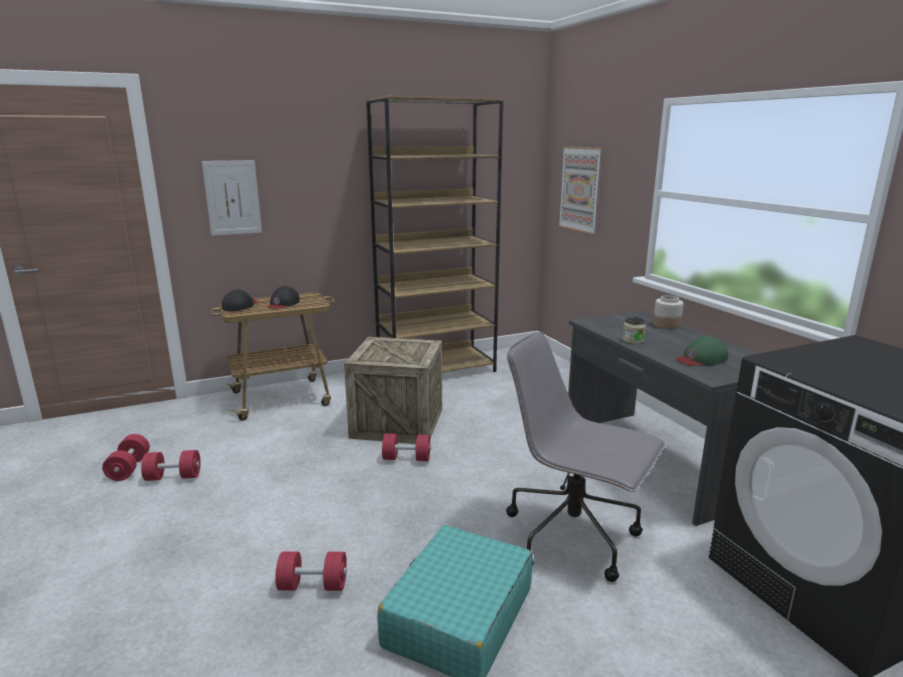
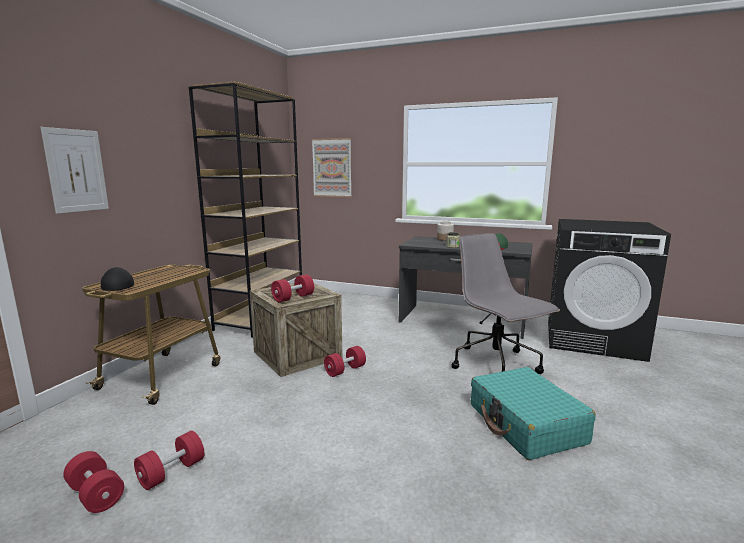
camera: 45 degrees left, 5 degrees down
(283, 303) = (159, 276): black cap -> none
(313, 585) = (436, 460): red dumbbell -> red dumbbell (293, 298)
(574, 537) = (496, 365): grey office chair -> grey office chair turned 75 degrees clockwise

